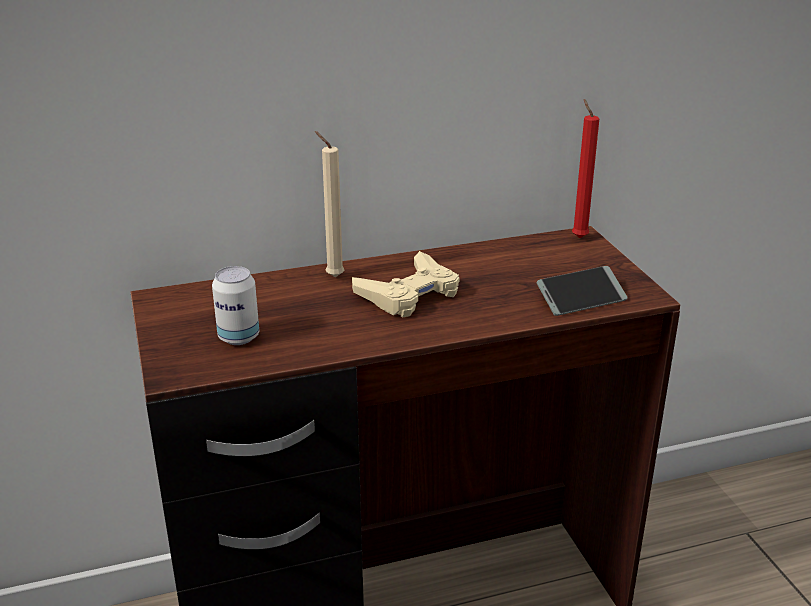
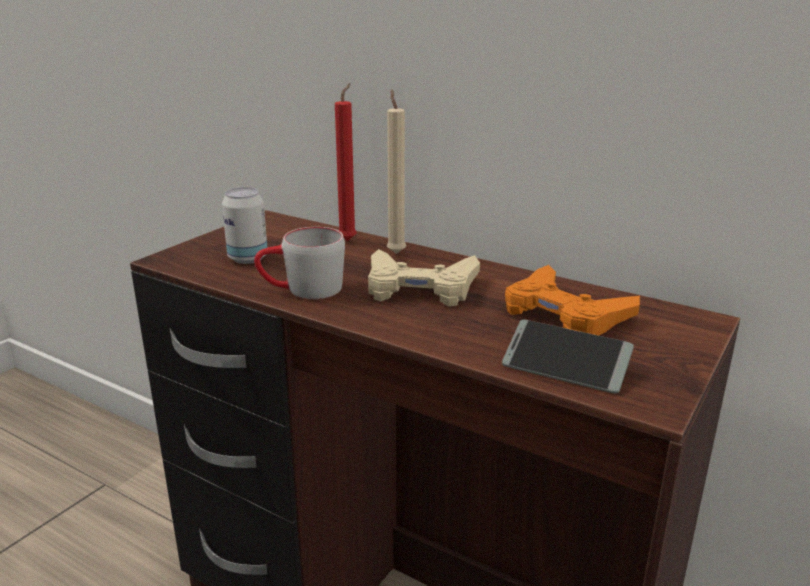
camera: 50 degrees right, 5 degrees down
(343, 337) = (302, 290): none -> grey mug
(518, 267) = (564, 313): none -> orange game controller
(578, 237) = (696, 319): red candle -> red candle (349, 240)

